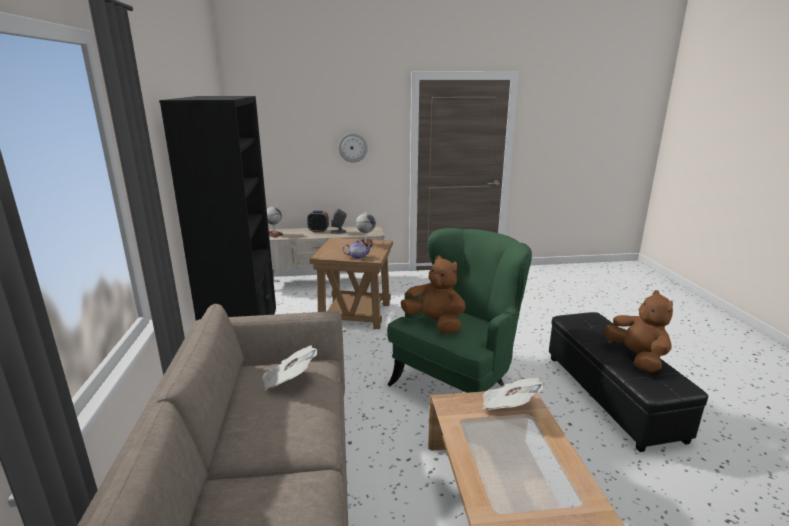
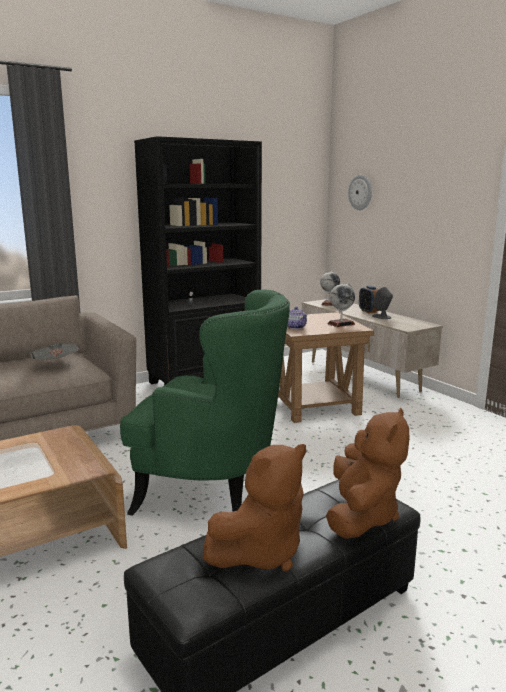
camera: 65 degrees right, 5 degrees down
(353, 147) = (428, 213): wall clock -> wall clock (360, 192)
(435, 323) = (186, 387): brown plush toy -> brown plush toy (361, 516)
(508, 406) = (65, 460): newspaper -> none

